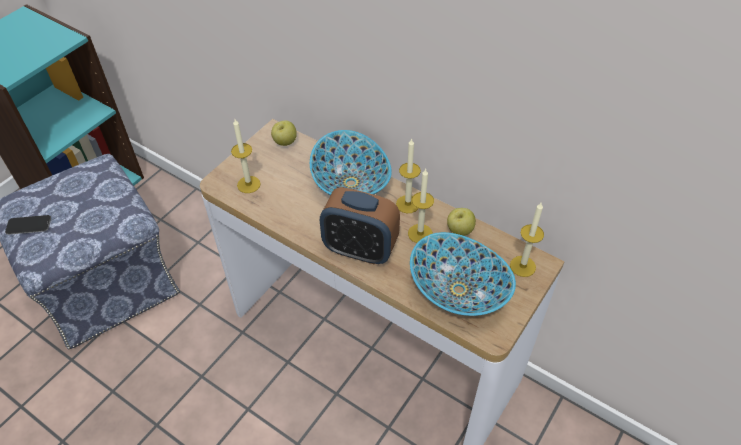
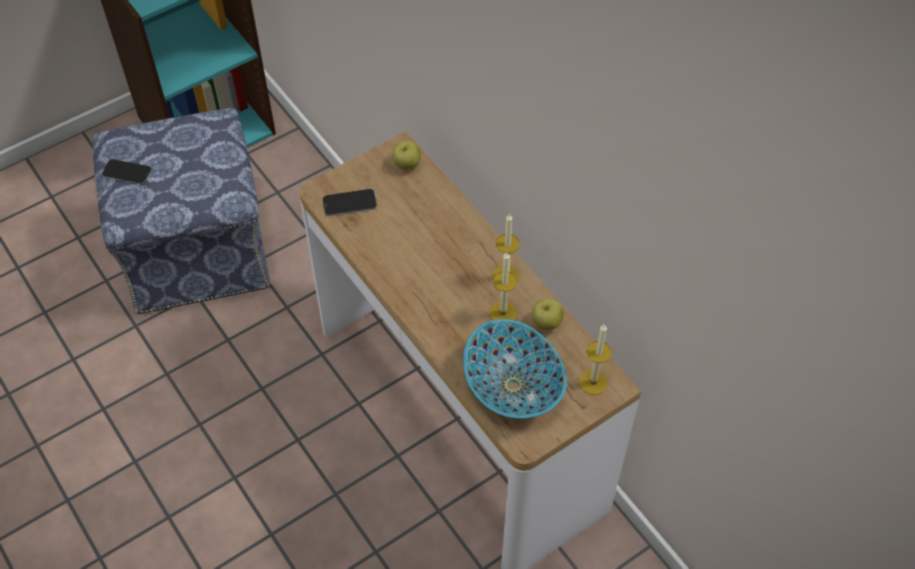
camera: 20 degrees right, 5 degrees up
(248, 184) = (349, 203): candle -> phone
(350, 184) = (455, 234): bowl -> none
(360, 249) = (433, 311): alarm clock -> none

